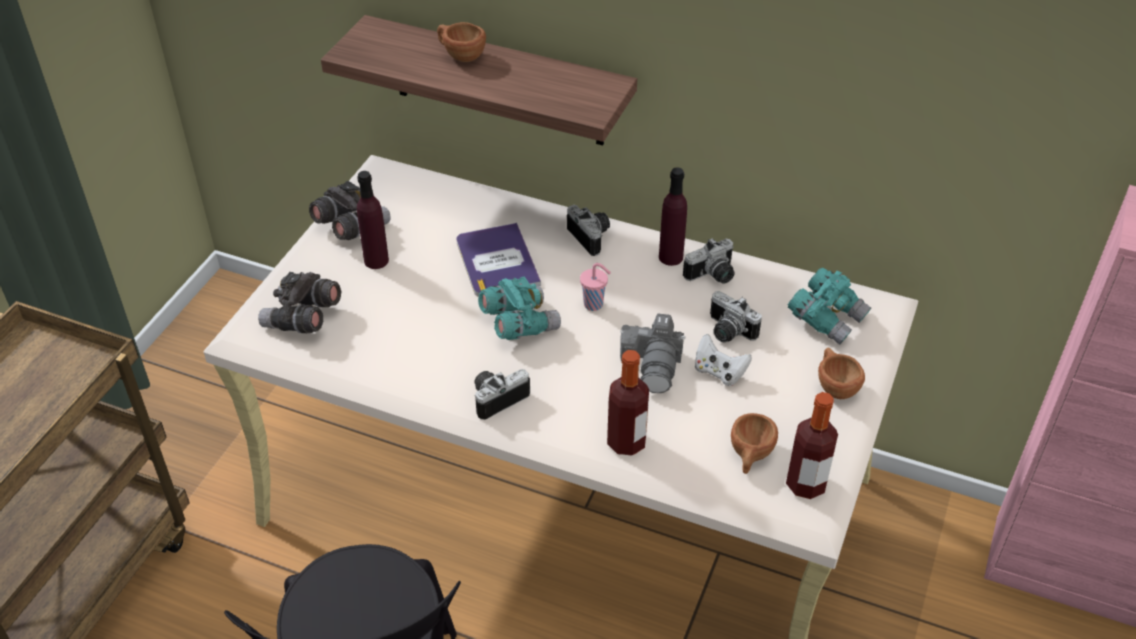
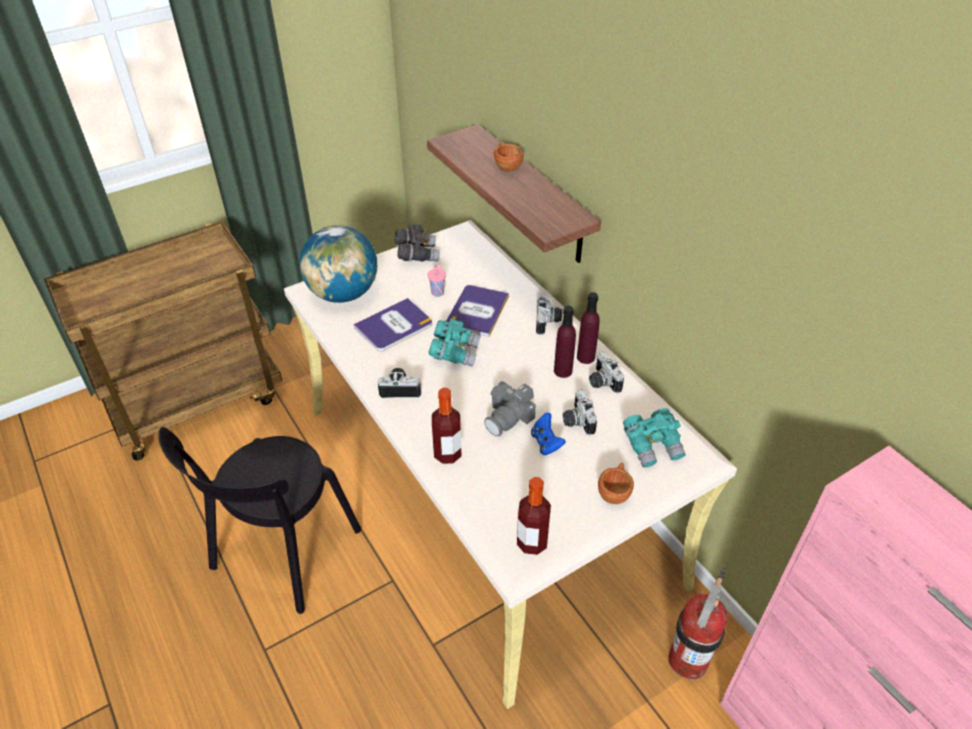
camera: 35 degrees right, 0 degrees up
(302, 319) = (343, 294): grey binoculars -> globe
(376, 260) = (412, 279): purple bottle -> purple bottle (563, 371)
(412, 327) = (394, 326): none -> book
(594, 304) = (509, 363): pink cup -> pink cup (438, 293)
(713, 276) = (601, 382): camera -> camera turned 60 degrees clockwise
(719, 372) = (546, 443): white game controller -> blue game controller
(750, 456) = (514, 505): brown cup -> none
(922, 553) = (688, 659): none -> fire extinguisher

